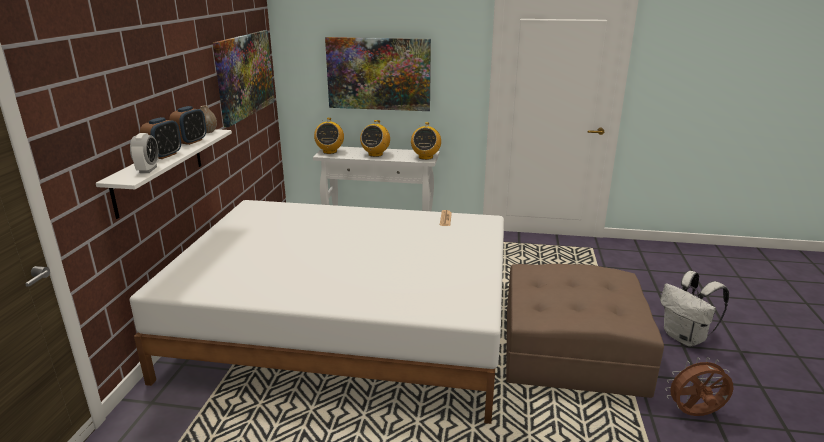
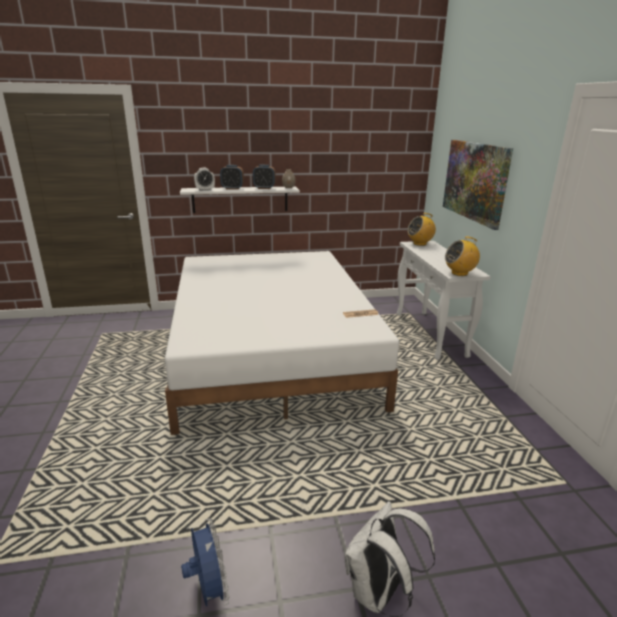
camera: 70 degrees right, 0 degrees up
(245, 75) = (372, 161): picture -> none
(375, 154) = (437, 257): radio -> none
(571, 348) = (299, 476): brown ottoman -> none
(694, 414) = (209, 590): brown fan -> blue fan

